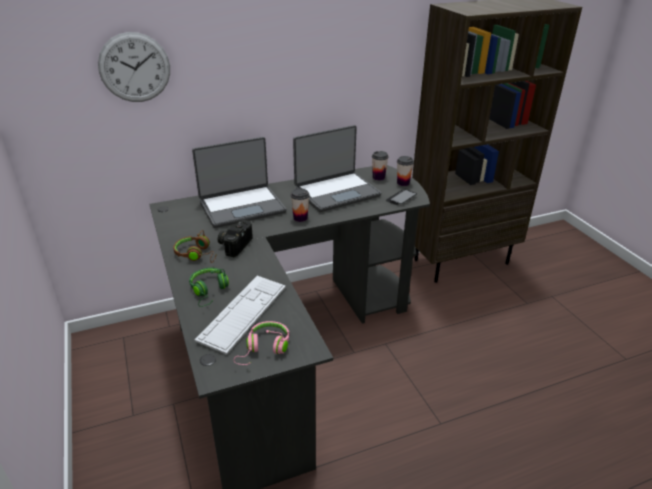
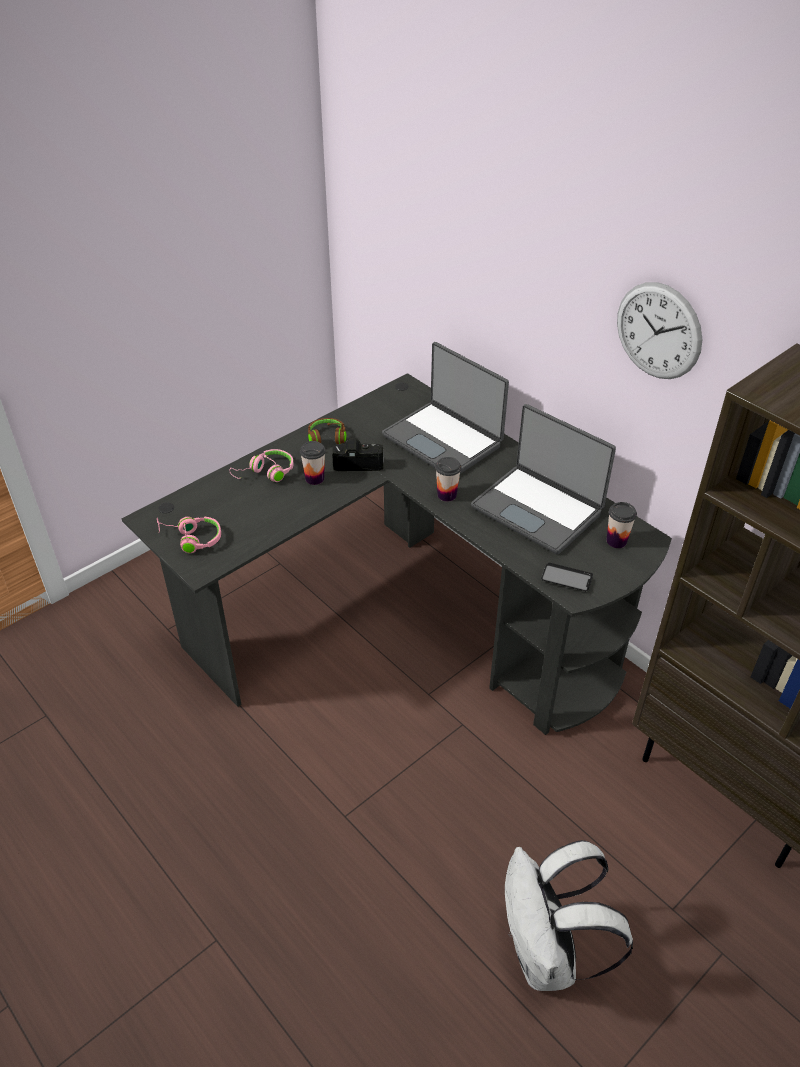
camera: 70 degrees right, 10 degrees up
(135, 68) = (424, 221): wall clock -> wall clock (658, 331)
(209, 291) = (266, 473): green headphones -> pink headphones
(243, 313) = (238, 507): keyboard -> none
(403, 183) = (618, 571): cup -> cup (314, 478)
(551, 355) = (547, 955): none -> white backpack

